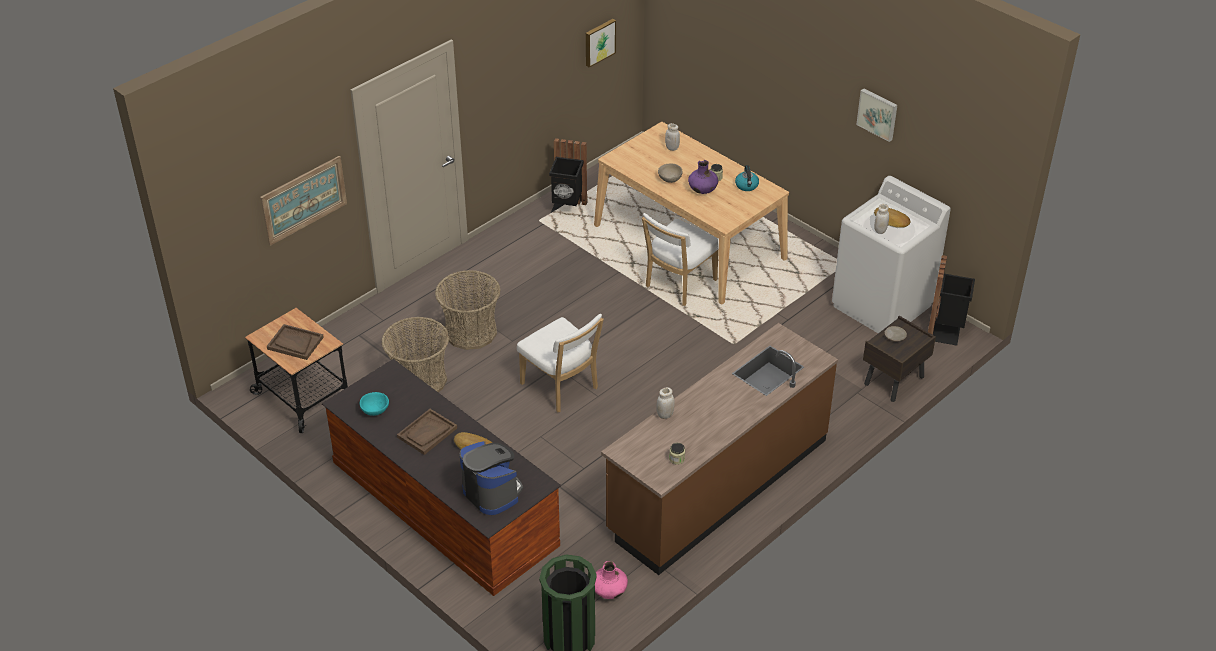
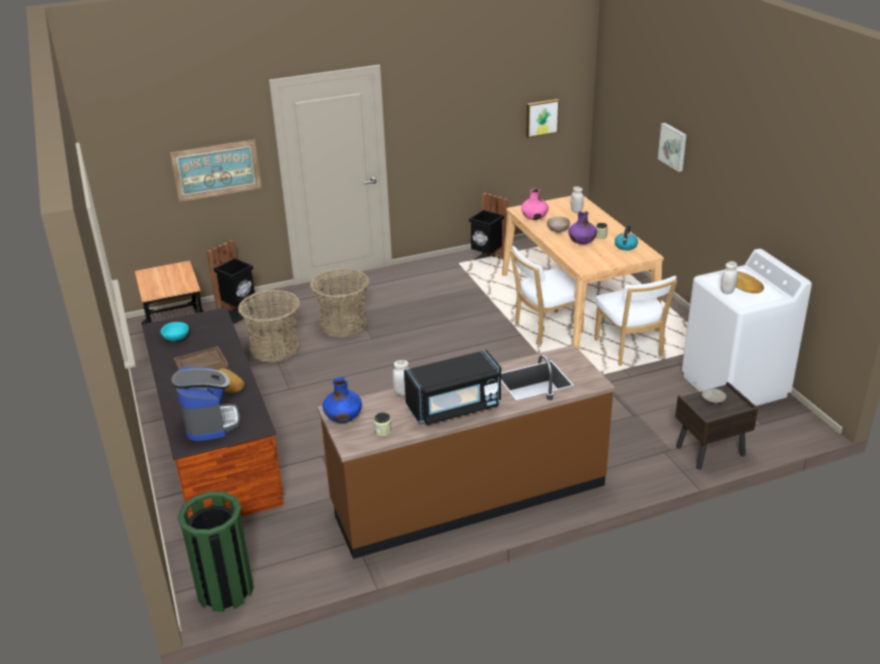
camera: 25 degrees right, 10 degrees down
(295, 343) = (165, 282): brown tray -> none
(561, 388) = (385, 381): white chair -> white chair (630, 350)
(609, 591) = (296, 559): pink vase -> pink vase (534, 218)
(634, 456) = (343, 418): none -> blue vase
(719, 417) = (454, 407): none -> black microwave
(878, 114) = (756, 181): picture -> picture (673, 146)
(945, 331) = (791, 422): black trash can -> black trash can (239, 313)

